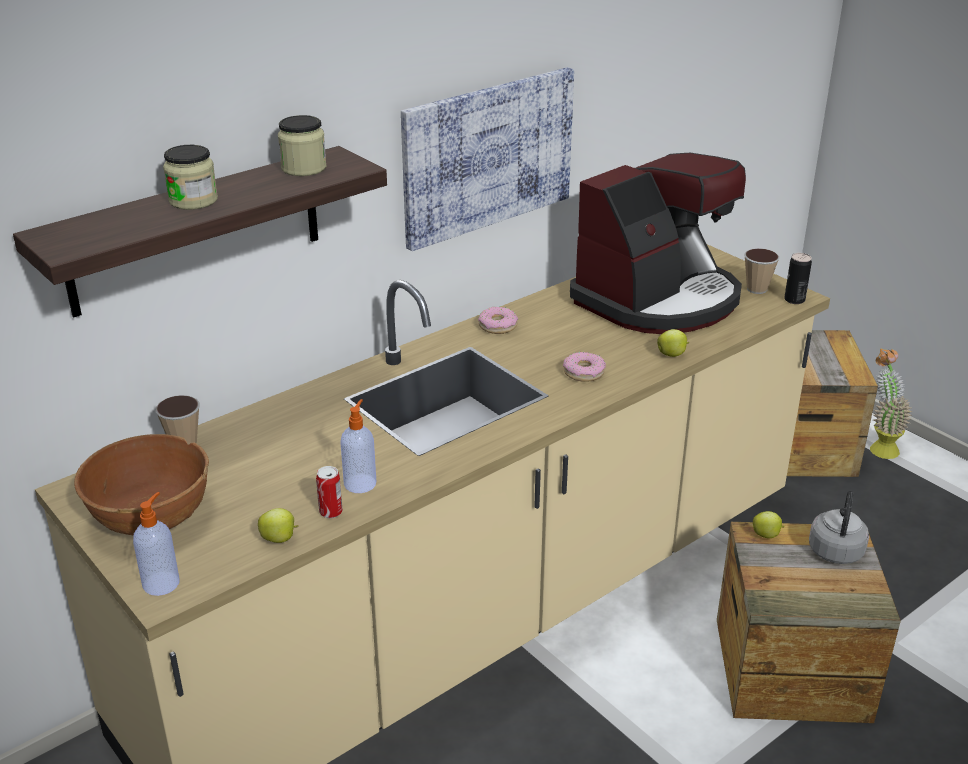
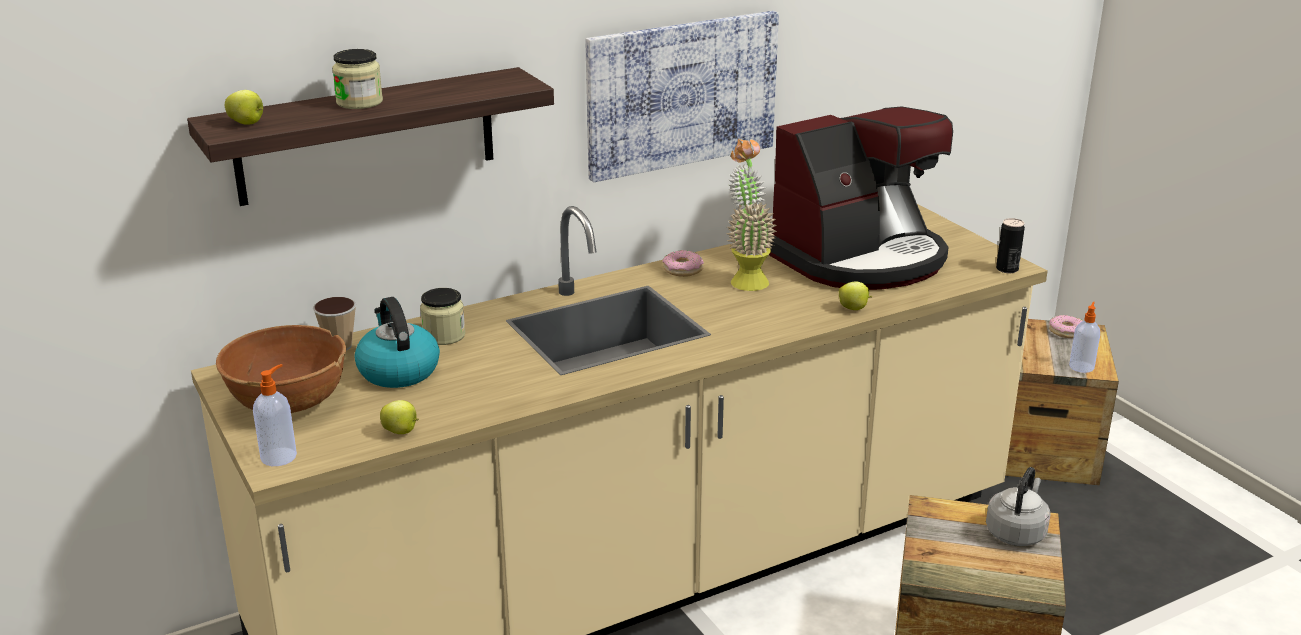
camera: 10 degrees right, 5 degrees down
(253, 468) = (397, 371): none -> kettle
(303, 168) = (475, 83): jar -> jar (444, 335)
(331, 512) = (458, 414): can -> none
(360, 483) = (495, 392): soap dispenser -> soap dispenser (1081, 366)
(584, 372) = (755, 317): donut -> donut (1066, 331)
(756, 289) = (970, 256): cup -> none
(766, 535) = (944, 511): apple -> apple (248, 123)
(879, 446) = (1132, 458): potted plant -> potted plant (746, 278)

